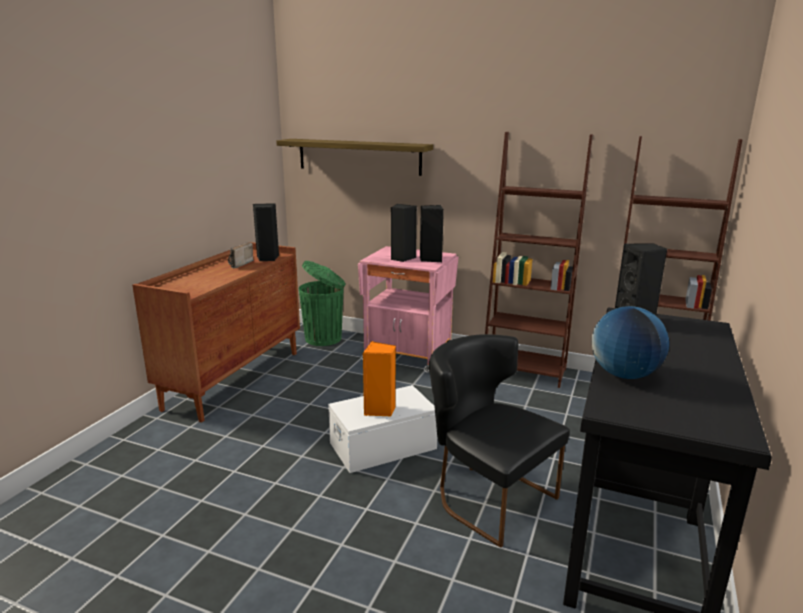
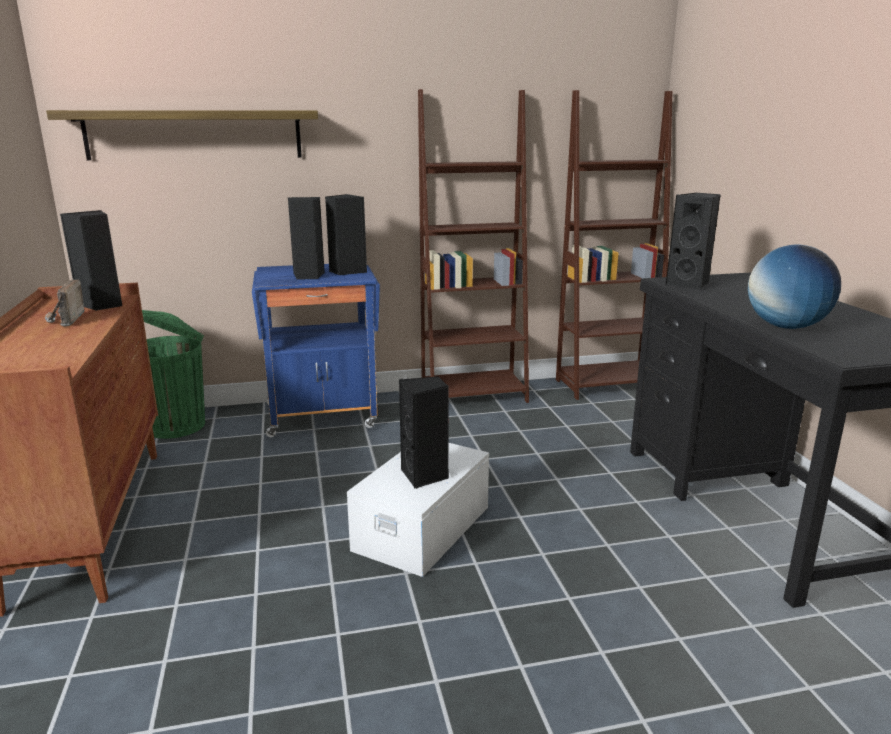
camera: 35 degrees left, 0 degrees up
(380, 410) = (425, 476): orange speaker -> black speaker
(408, 356) = (323, 415): pink cart -> blue cart
(487, 496) = (600, 536): black chair -> none

